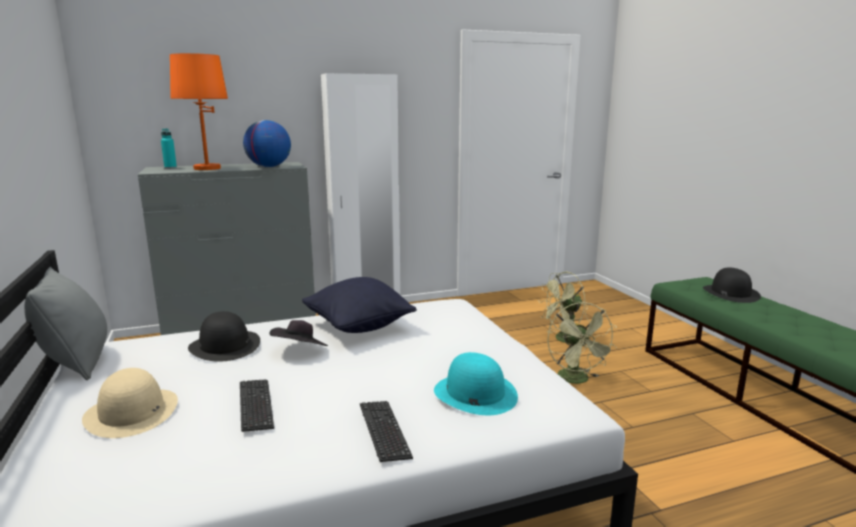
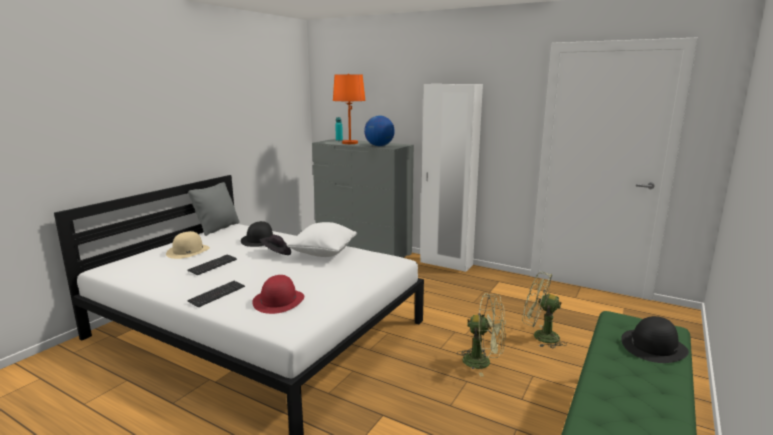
camera: 50 degrees right, 0 degrees up
(358, 327) = (323, 253): black pillow -> white pillow
(474, 393) = (278, 300): turquoise hat -> red hat
(577, 380) = (483, 362): green fan -> green fan turned 105 degrees counterclockwise

